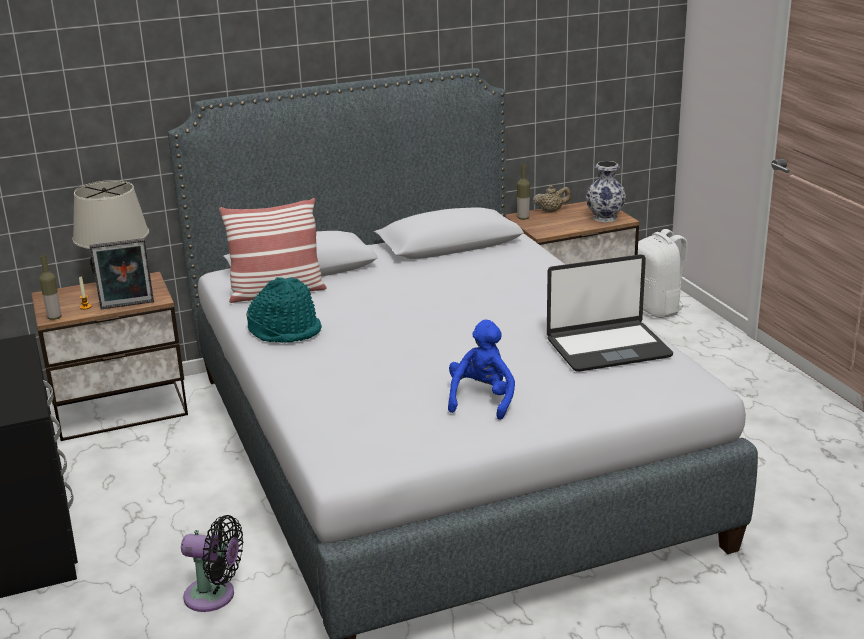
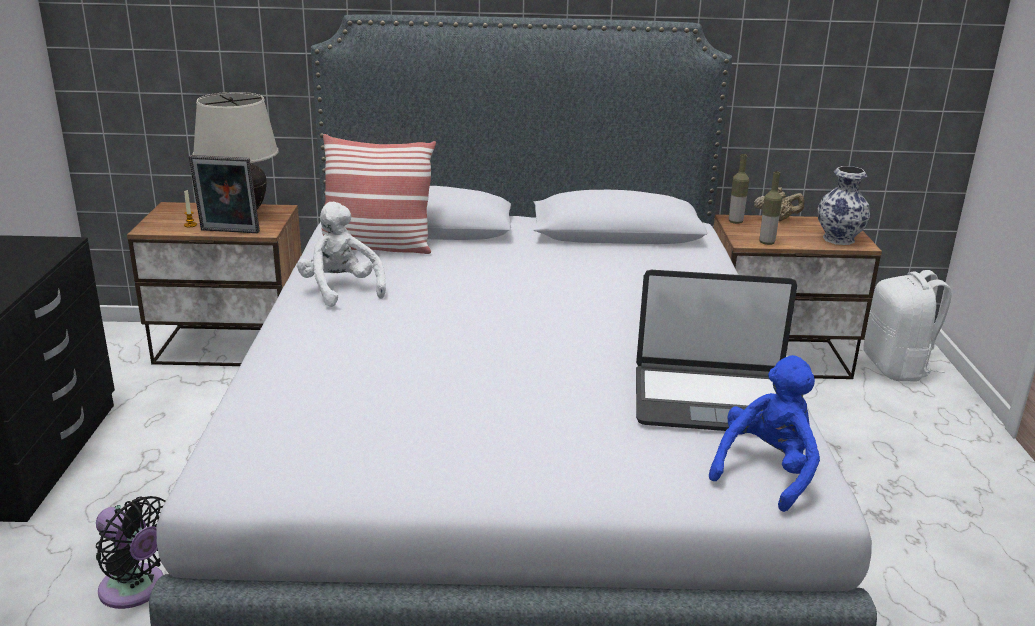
camera: 20 degrees right, 0 degrees up
(54, 317) = (151, 229): bottle -> bottle (766, 243)
(286, 331) = (341, 290): turquoise hat -> white plush toy
(482, 399) = (483, 431): blue plush toy -> blue plush toy (767, 471)

